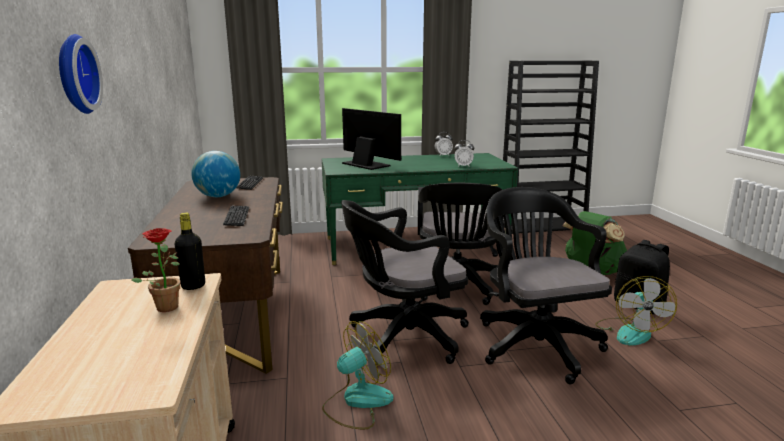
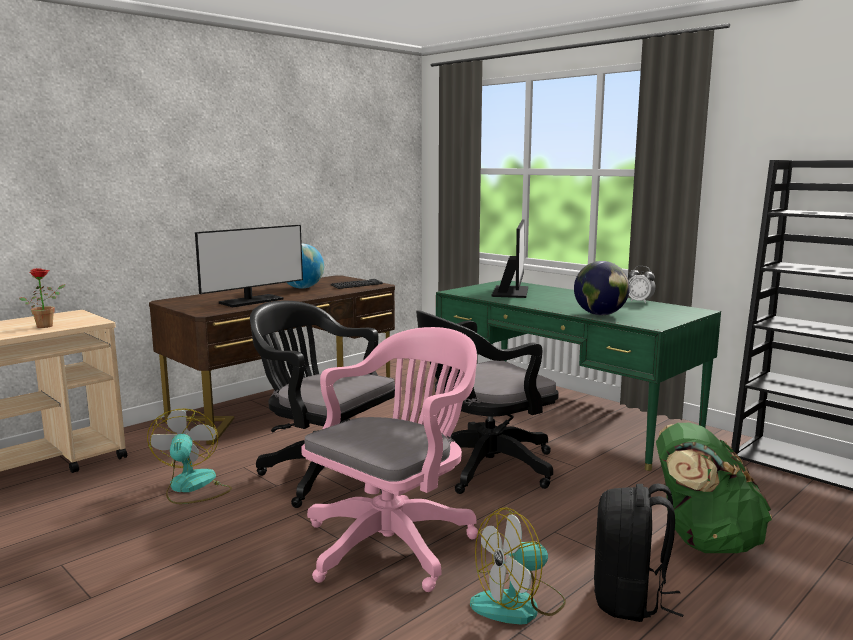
camera: 55 degrees right, 5 degrees down
(73, 74) = (99, 166): wall clock -> none
(193, 286) = (84, 322): black bottle -> none
(237, 217) = (251, 301): keyboard -> monitor
(357, 402) = (192, 487): fan -> fan turned 120 degrees counterclockwise
(463, 166) = (600, 314): alarm clock -> globe
(534, 343) = (395, 542): black office chair -> pink office chair

